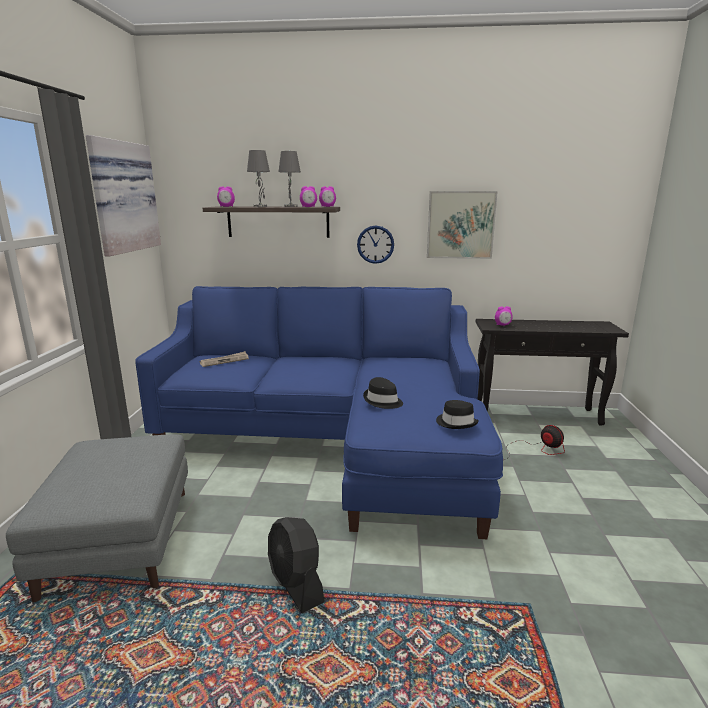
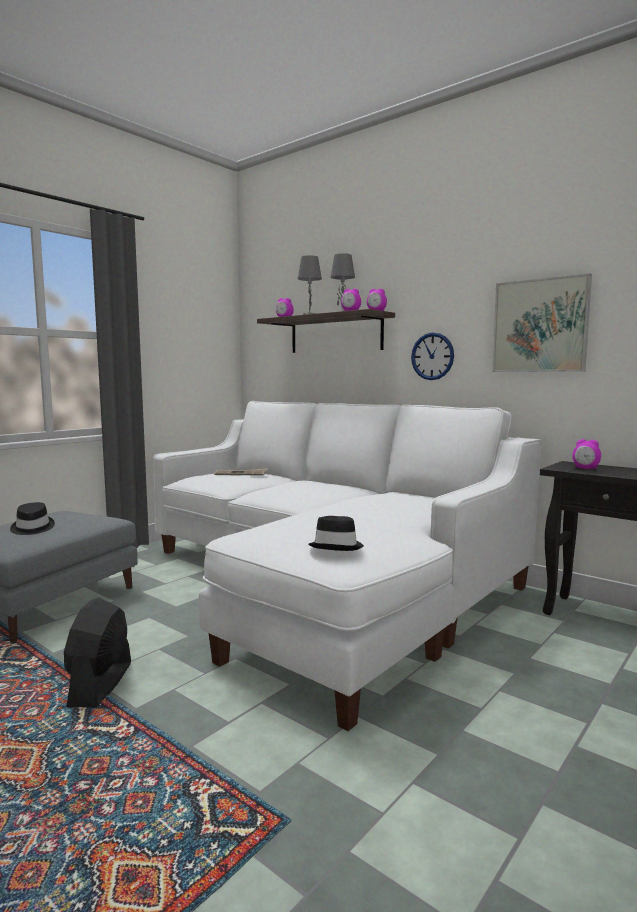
camera: 35 degrees right, 10 degrees down
(122, 197) = (192, 311): picture -> none
(333, 438) = (325, 583): blue sofa -> white sofa
(382, 401) = (301, 516): black hat -> black hat (32, 528)
(537, 450) = (586, 667): fan -> none

